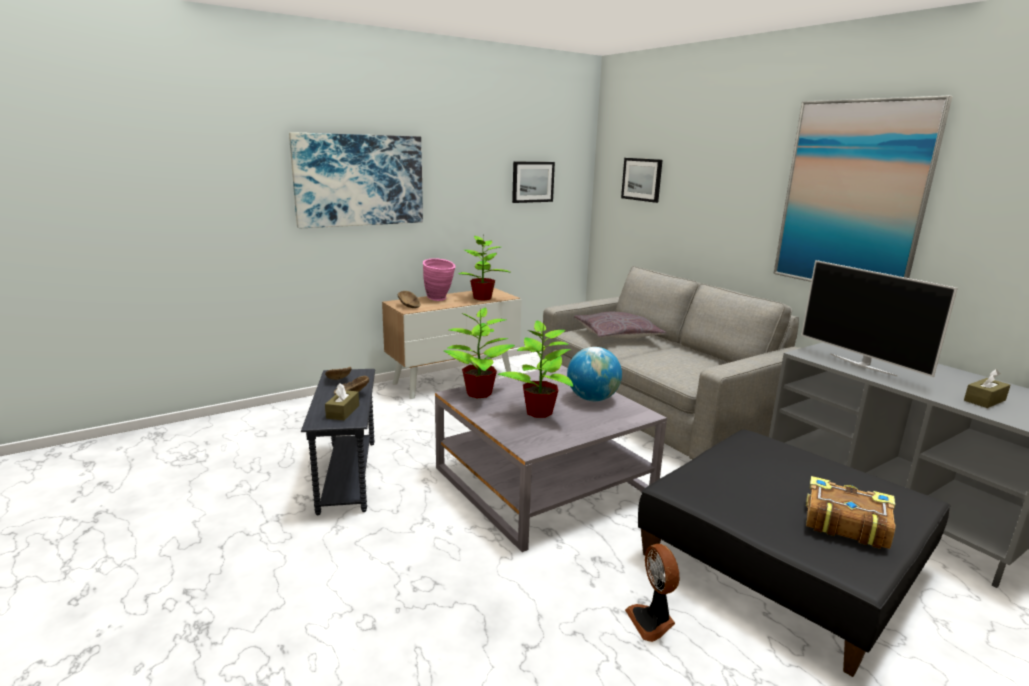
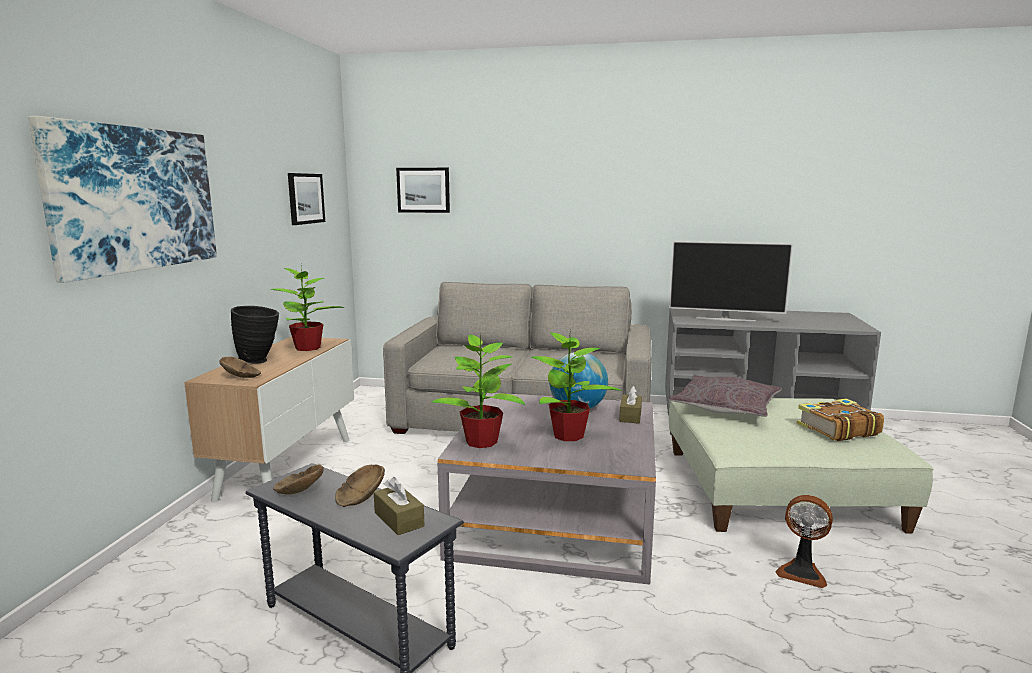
camera: 45 degrees left, 5 degrees down
(439, 299) = (260, 361): pink vase -> black vase
(617, 335) = (473, 354): grey pillow -> grey pillow (725, 407)
(783, 561) = (778, 487): black ottoman -> green ottoman
(852, 196) = (658, 188): picture -> none
(984, 400) = (815, 322): brown tissue box -> brown tissue box (630, 416)

